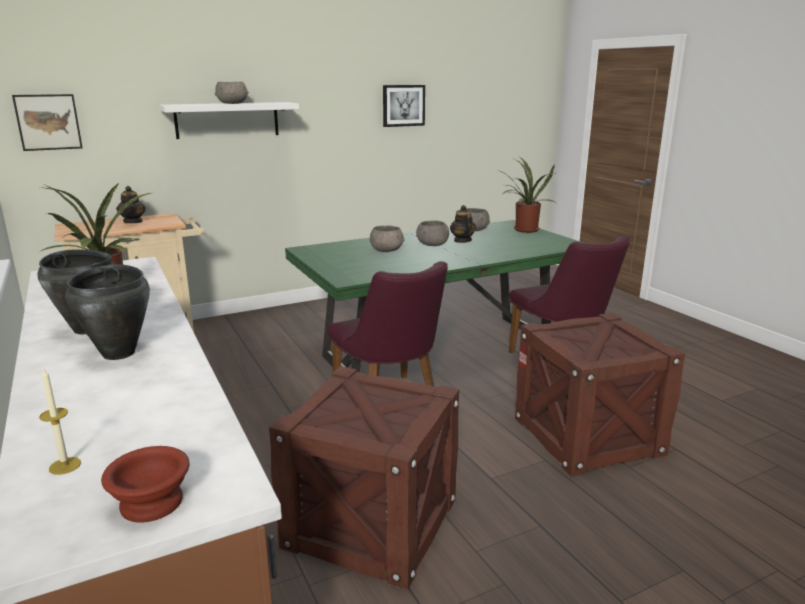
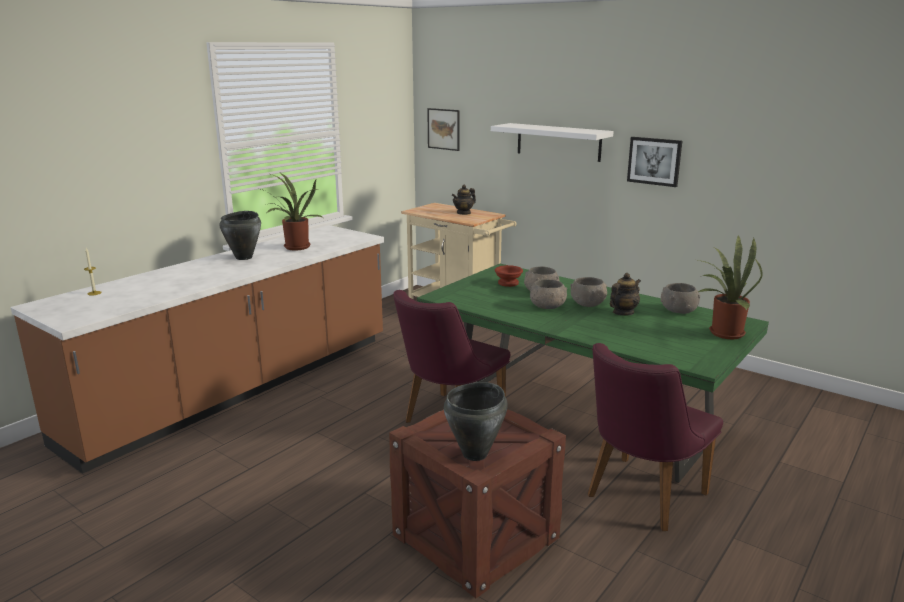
camera: 65 degrees right, 0 degrees up
(119, 353) = (213, 271): black cooking pot -> black cooking pot (475, 454)
(154, 504) = (63, 313): brown bowl -> brown bowl (508, 283)
(233, 103) = (549, 128): grey bowl -> grey bowl (547, 307)
(372, 523) = (281, 454): crate -> none
(403, 105) = (750, 148): picture -> picture (654, 161)

